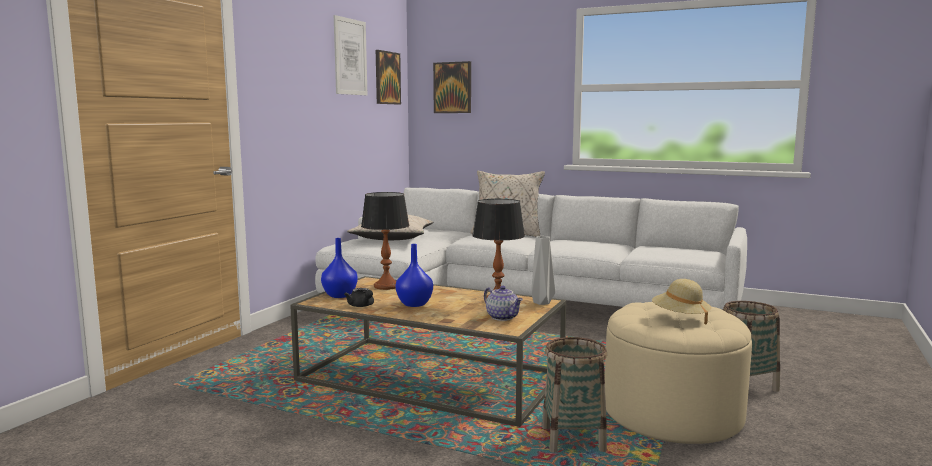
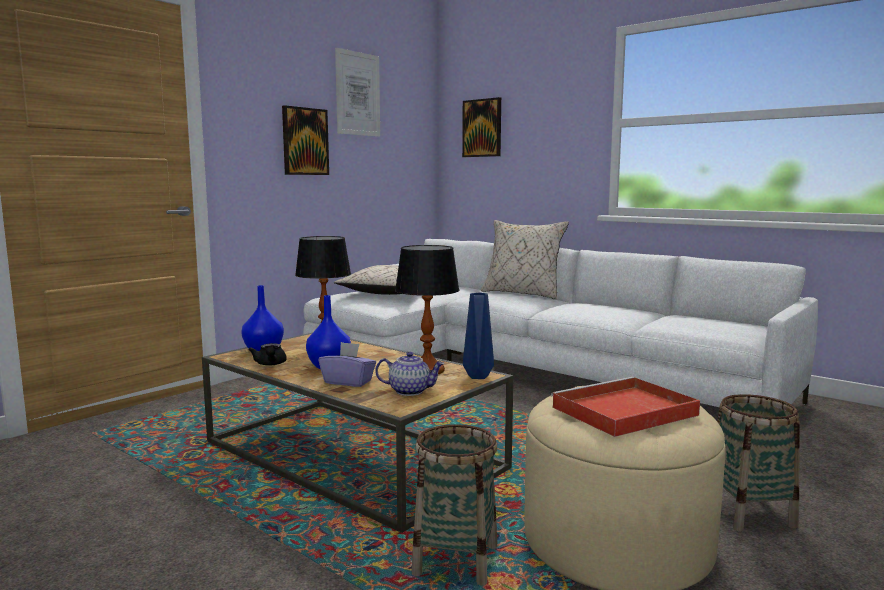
camera: 15 degrees right, 0 degrees up
(387, 78) = (409, 118): picture -> picture (305, 141)
(446, 314) = (348, 382): none -> purple tissue box
(503, 317) = (410, 391): teapot -> teapot turned 60 degrees counterclockwise
(542, 302) = (479, 376): grey vase -> blue vase
(680, 317) = (622, 412): beige hat -> red tray

